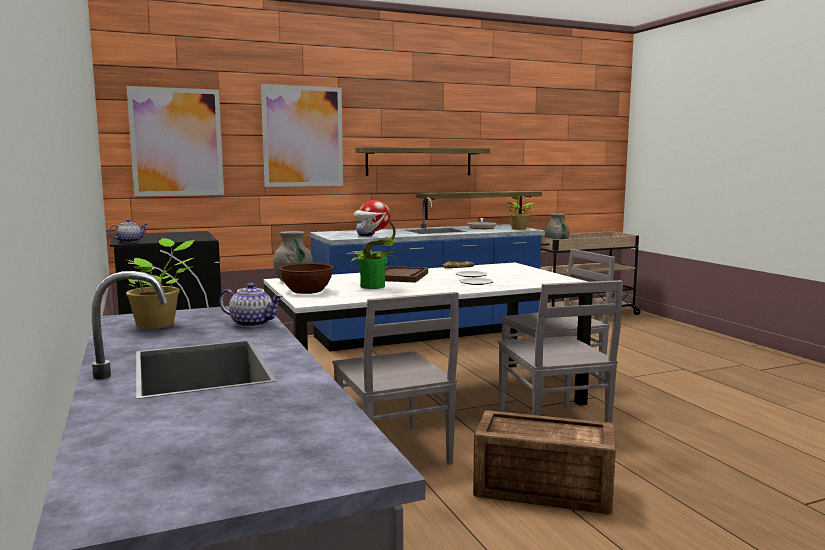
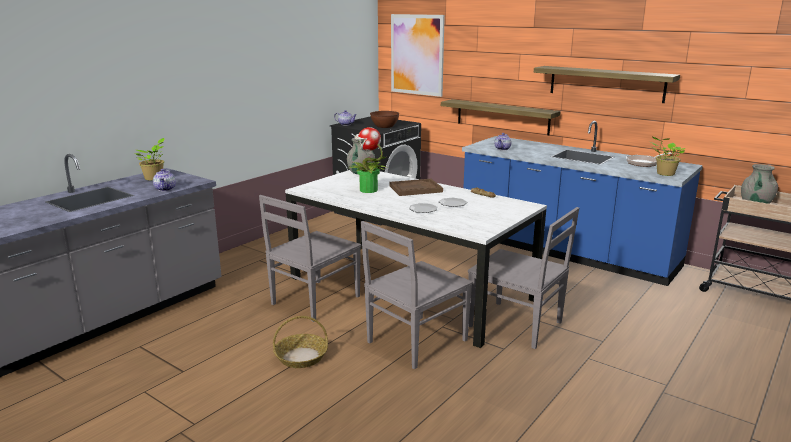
camera: 60 degrees right, 10 degrees up
(303, 136) = (500, 53): picture -> none
(307, 291) = (333, 181): brown bowl -> brown bowl (384, 126)
(474, 204) = (666, 136): shelf -> shelf (502, 116)
(541, 488) = (301, 357): crate -> basket

